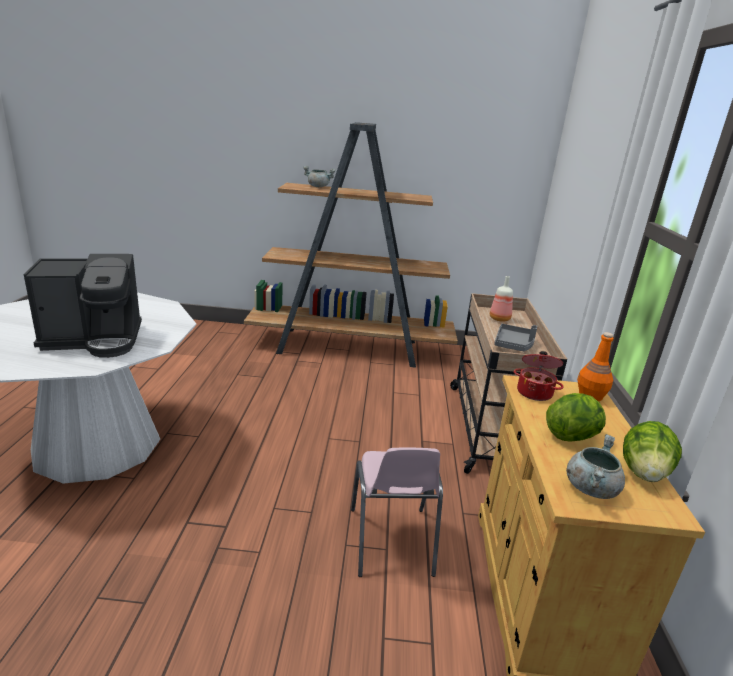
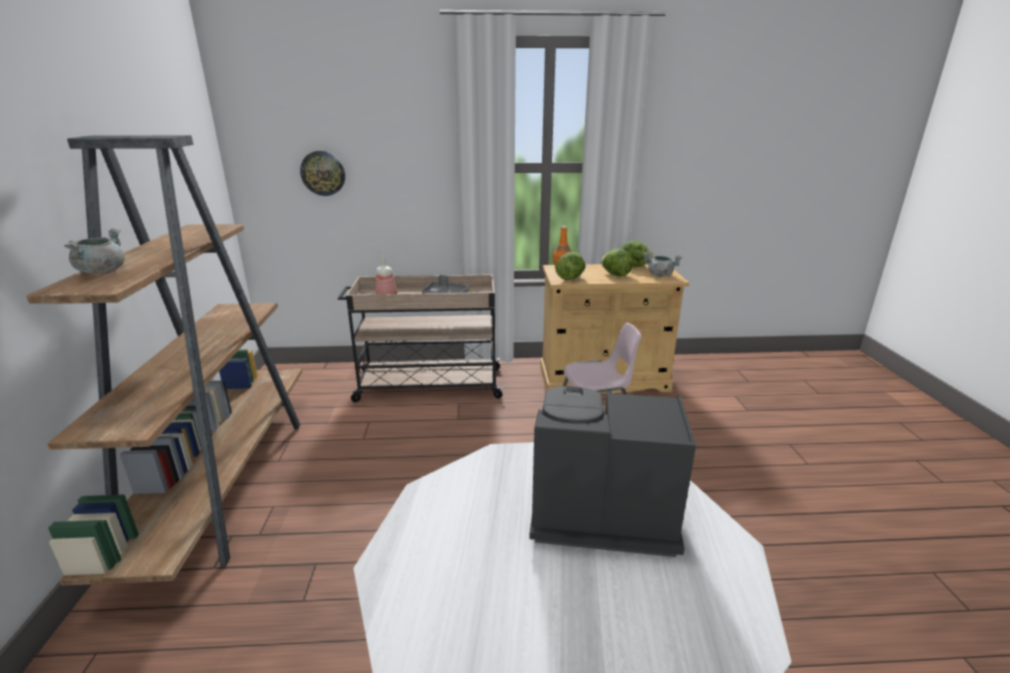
camera: 95 degrees left, 0 degrees up
(95, 340) = (597, 513): coffee machine -> coffee machine turned 60 degrees counterclockwise
(535, 392) = (570, 278): cooking pot -> lettuce
(574, 196) = (323, 173): none -> wall clock

